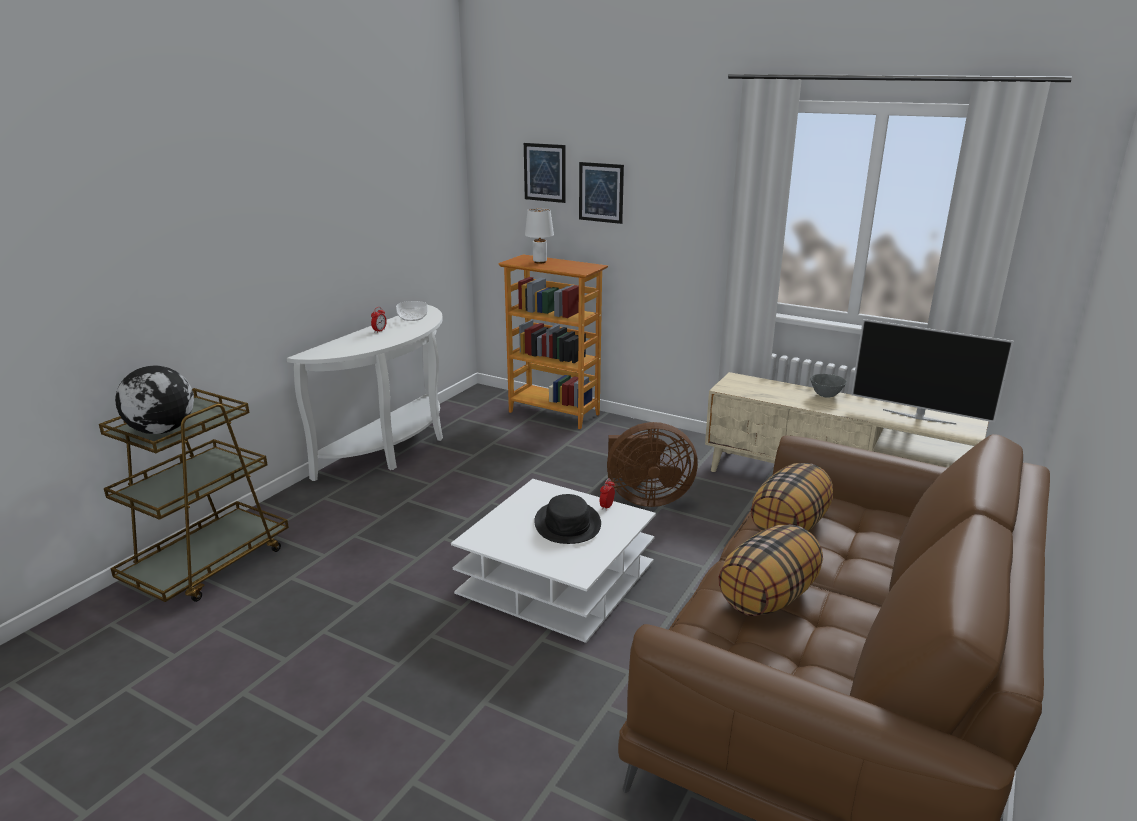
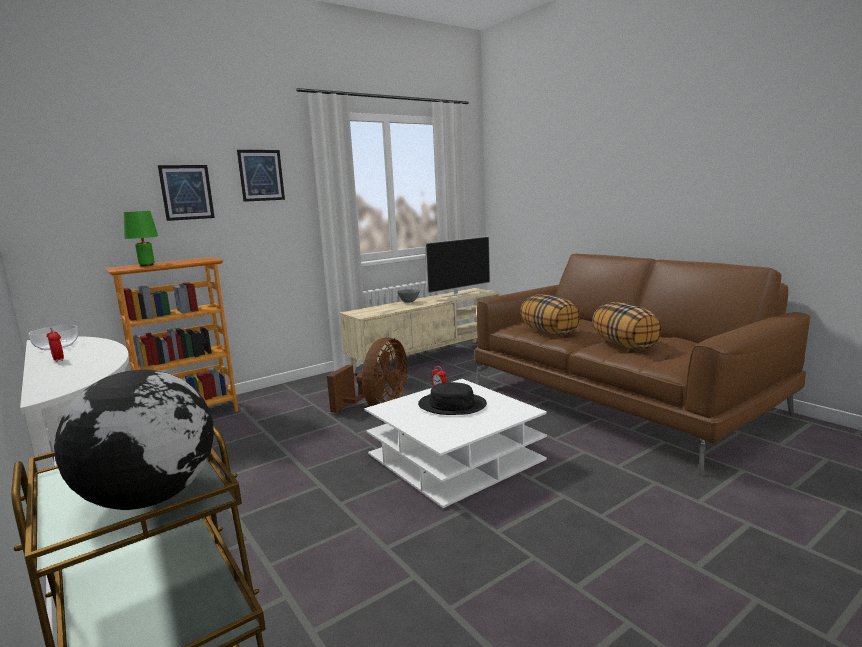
camera: 65 degrees left, 10 degrees down
(539, 262) = (146, 265): white table lamp -> green table lamp
(544, 172) = (114, 179): picture -> picture (261, 175)

